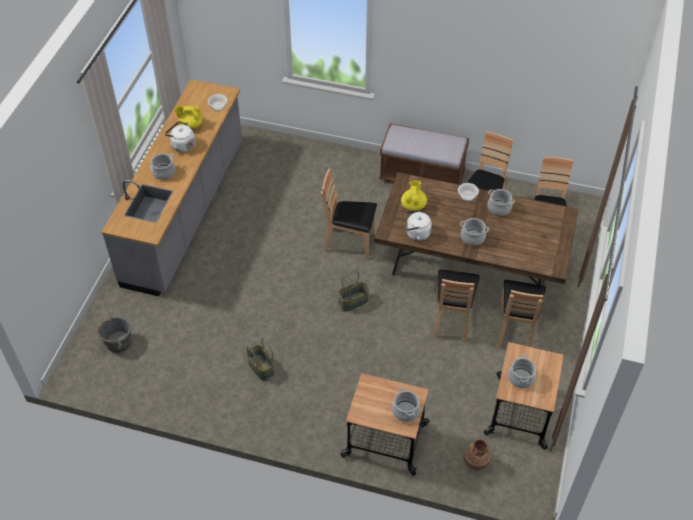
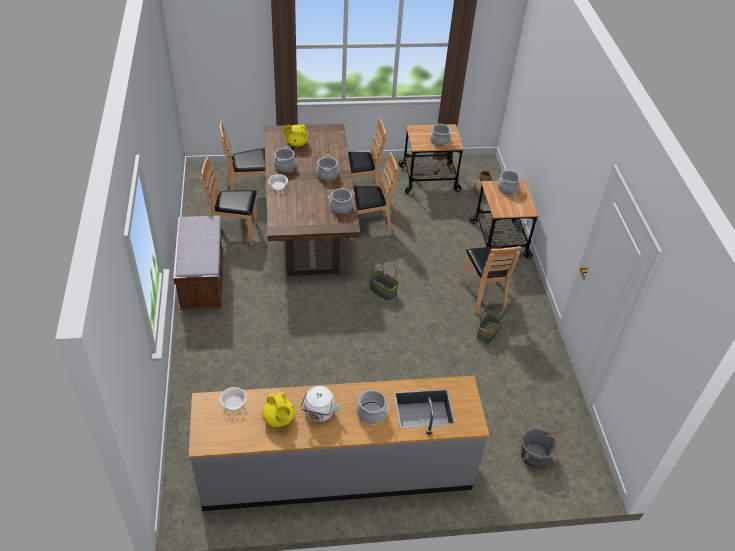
camera: 115 degrees left, 5 degrees down
(350, 243) = (314, 312): brown chair -> brown chair (484, 295)
(413, 205) = (307, 216): yellow teapot -> yellow teapot (296, 143)
(416, 233) = (341, 207): white kettle -> cooking pot

